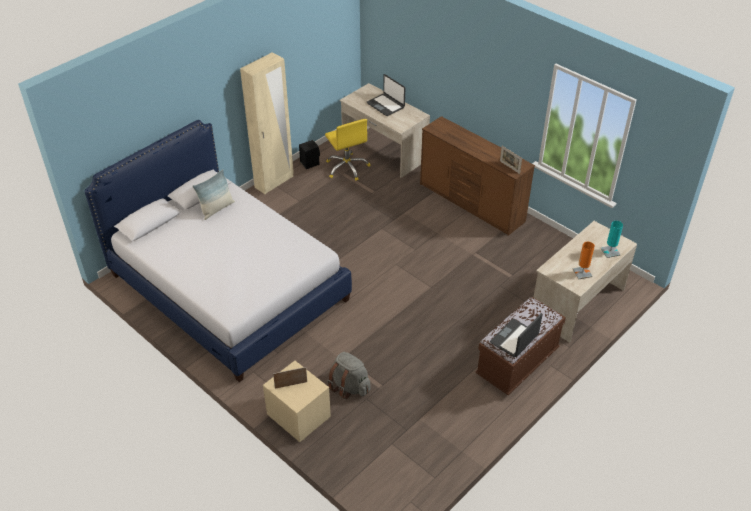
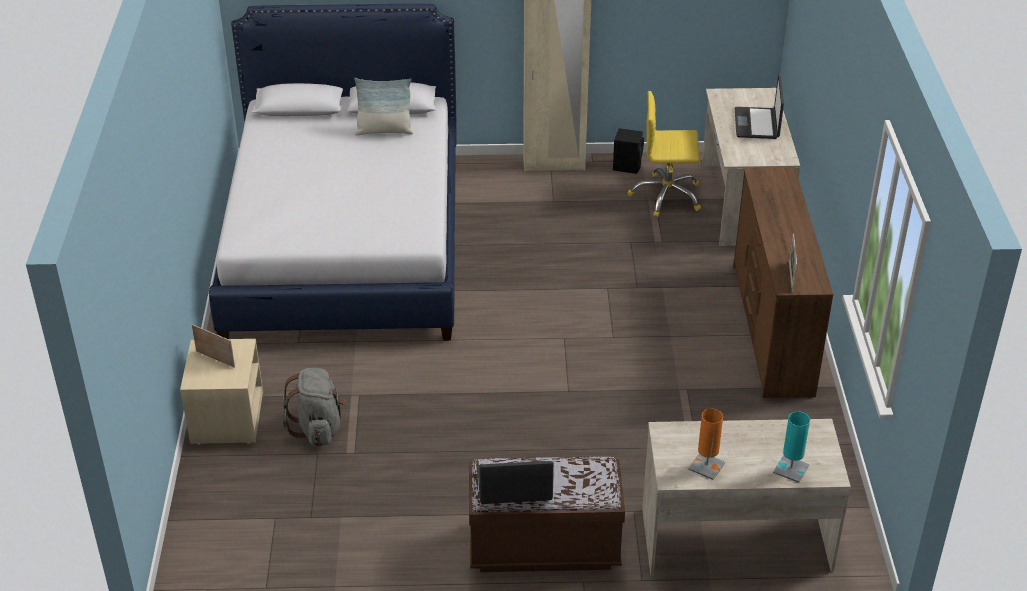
camera: 45 degrees right, 5 degrees down
(347, 167) = (666, 196): yellow office chair -> yellow office chair turned 75 degrees clockwise

